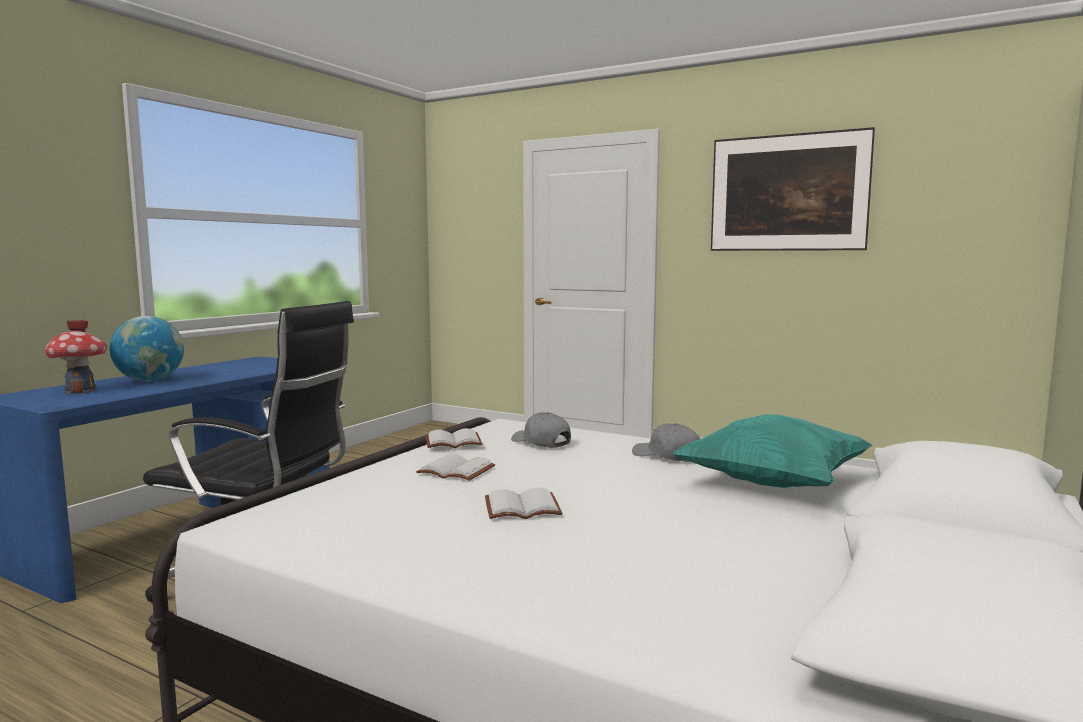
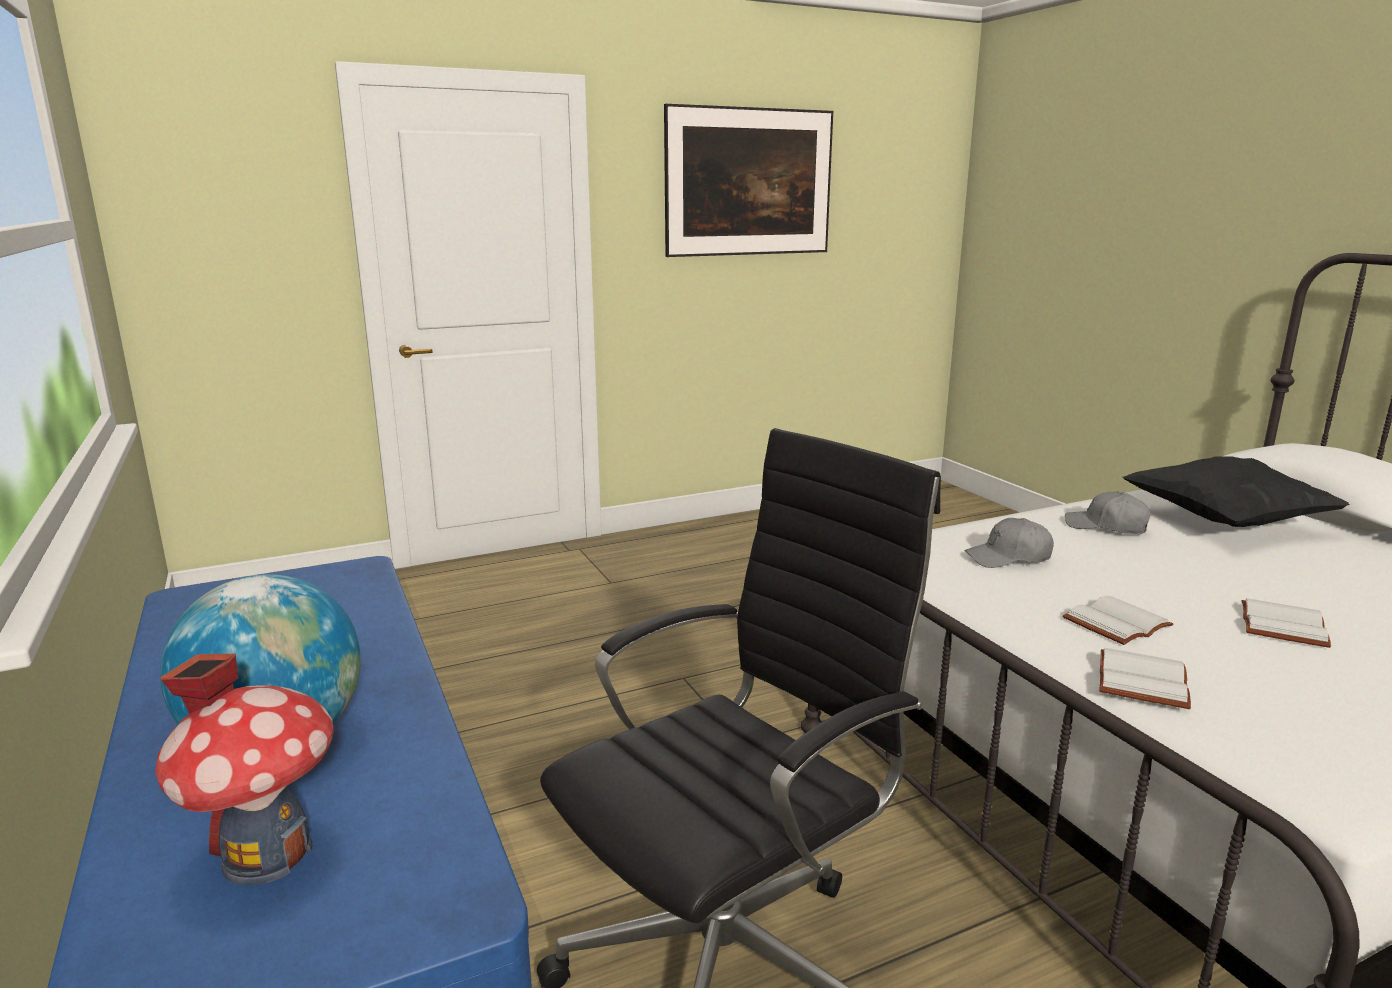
camera: 55 degrees left, 10 degrees up
(452, 442) = (982, 596): white book -> white book (1145, 682)
(667, 456) = (1106, 527): grey cap -> grey cap turned 45 degrees clockwise
(772, 484) = (1224, 522): turquoise pillow -> black pillow

